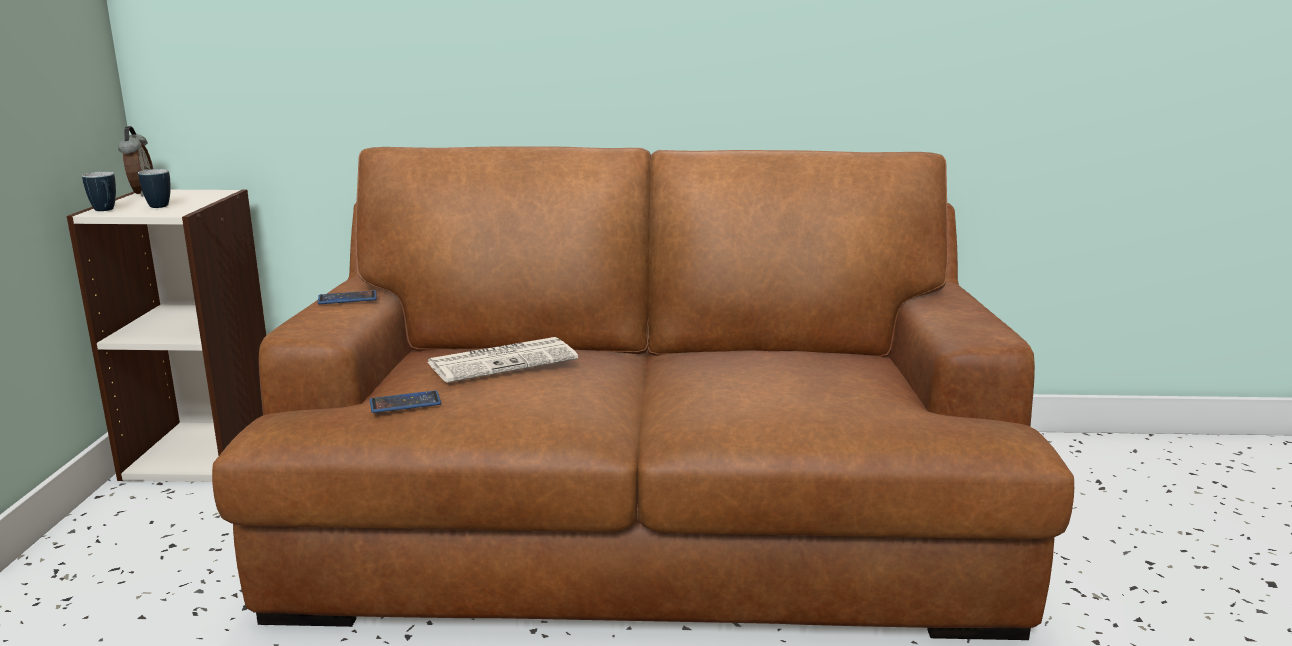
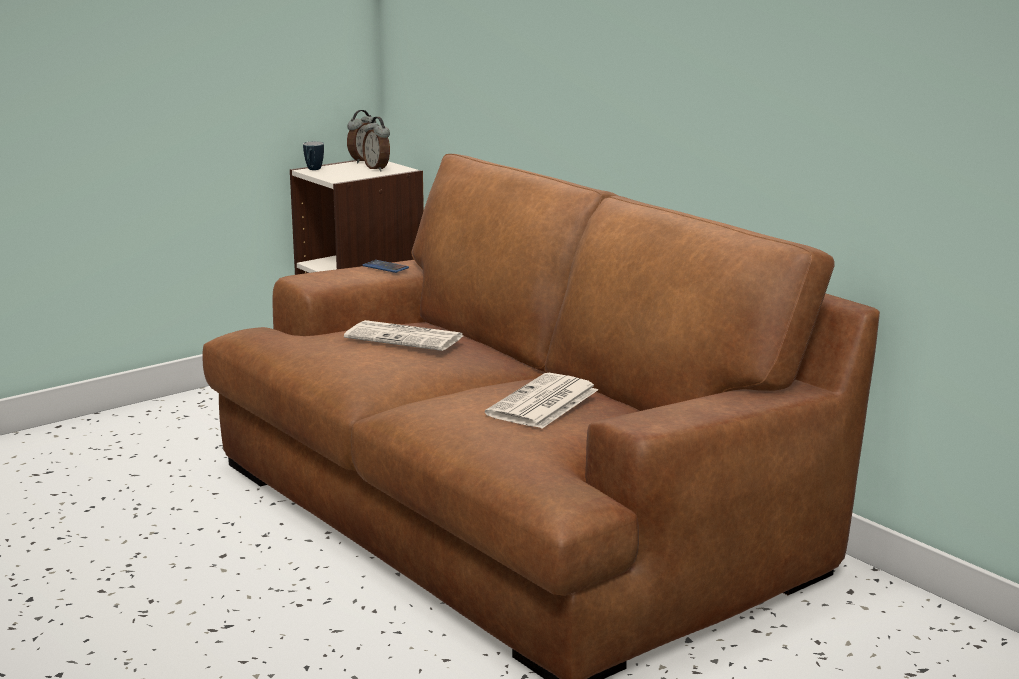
camera: 50 degrees right, 0 degrees up
(156, 206) = (344, 172): mug -> none
(188, 196) = (377, 169): none -> alarm clock
(405, 403) = (303, 340): phone -> none
(788, 368) = (543, 403): none -> newspaper

